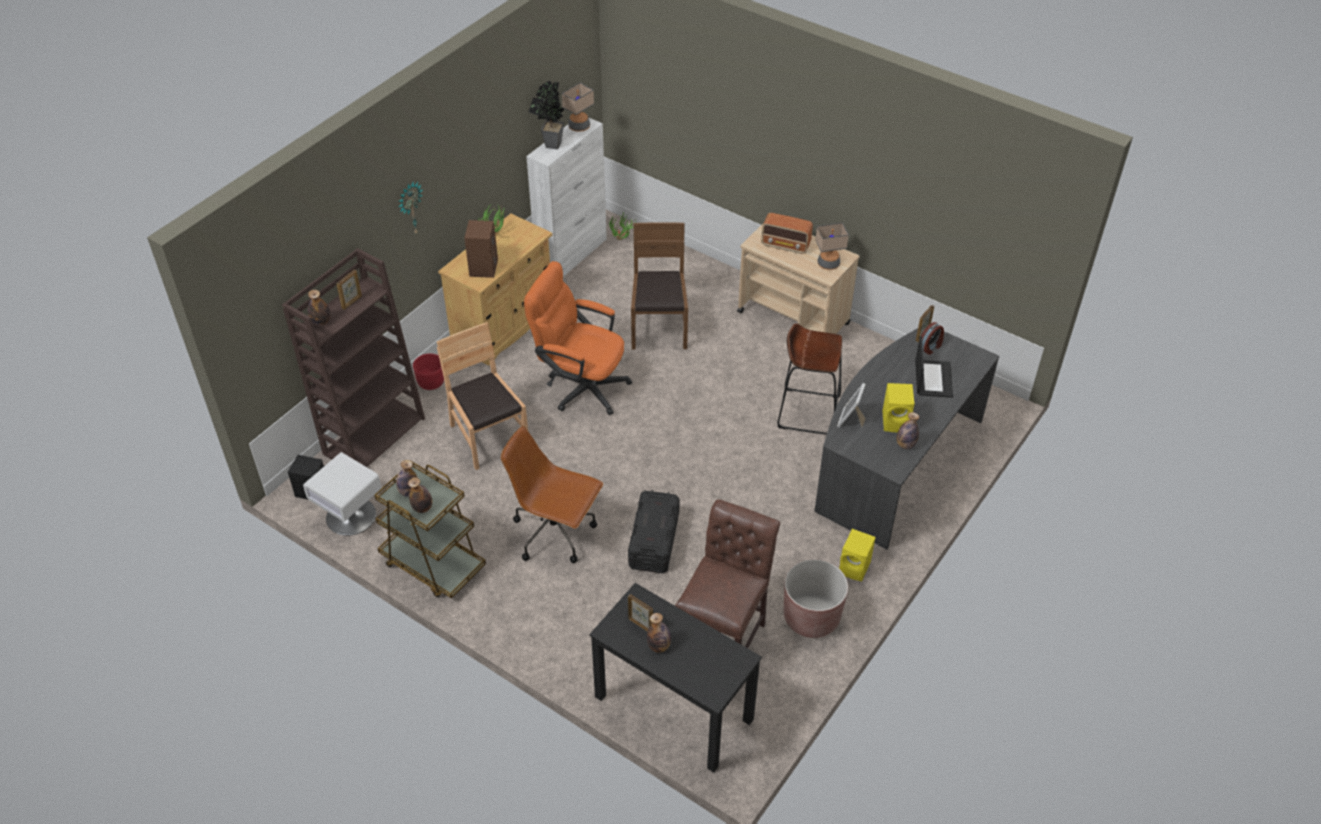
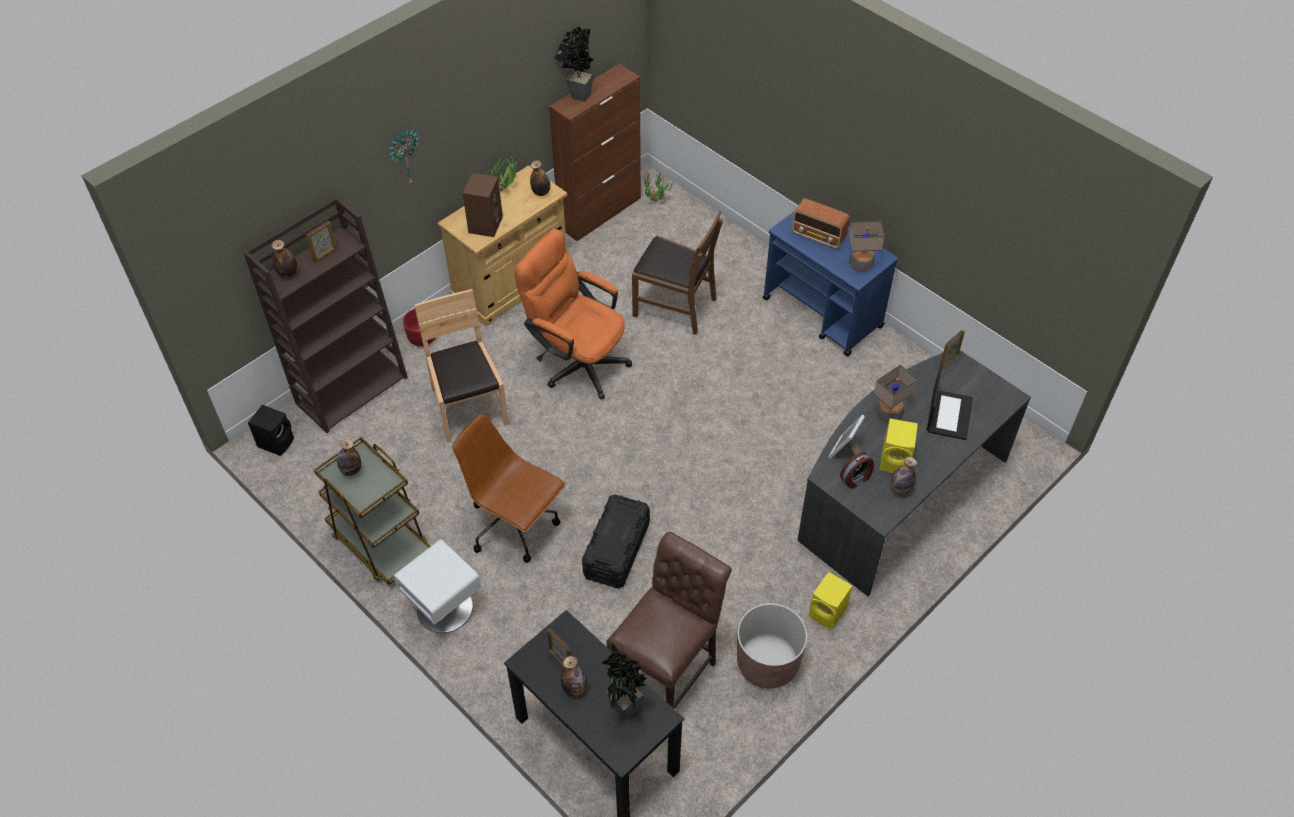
camera: 10 degrees right, 5 degrees up
(350, 516) = (308, 476): white nightstand -> white nightstand (444, 608)
(422, 508) = (361, 491): bottle -> bottle (541, 192)
(572, 255) = (600, 212): white cabinet -> brown cabinet
(579, 127) = (613, 78): table lamp -> table lamp (889, 413)
(659, 328) = (674, 306): brown chair -> brown chair turned 105 degrees clockwise
(709, 658) = (626, 711): none -> potted plant
(794, 318) = (823, 313): beige cart -> blue cart
(808, 411) = (816, 423): brown stool -> none
(930, 347) = (954, 376): alarm clock -> alarm clock (856, 478)

